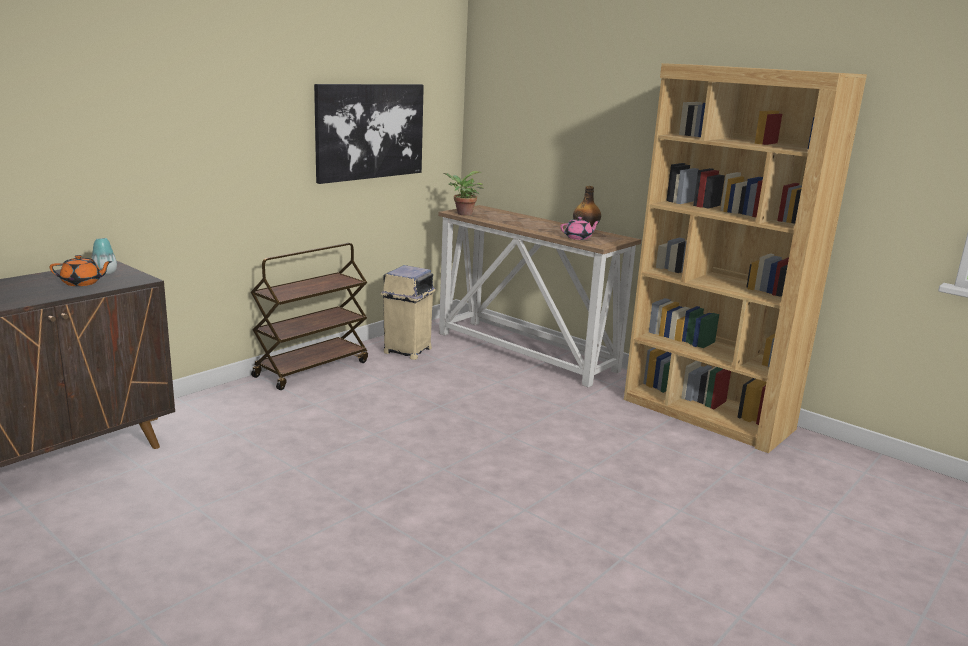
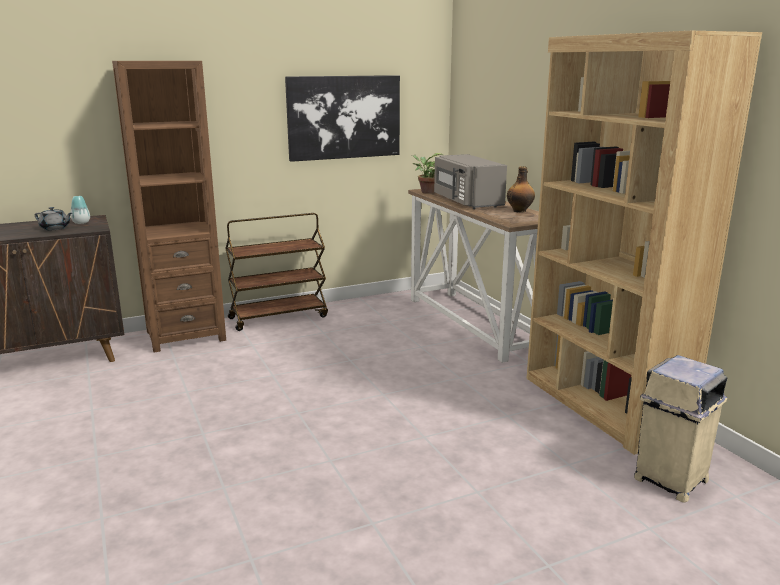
camera: 25 degrees right, 0 degrees up
(82, 283) = (55, 228): orange teapot -> grey teapot
(220, 404) = (185, 335): none -> brown bookcase
(407, 351) = (368, 311): beige trash can -> beige trash can (670, 480)
(520, 223) = (466, 202): none -> grey microwave
(578, 238) = (501, 216): pink teapot -> none

